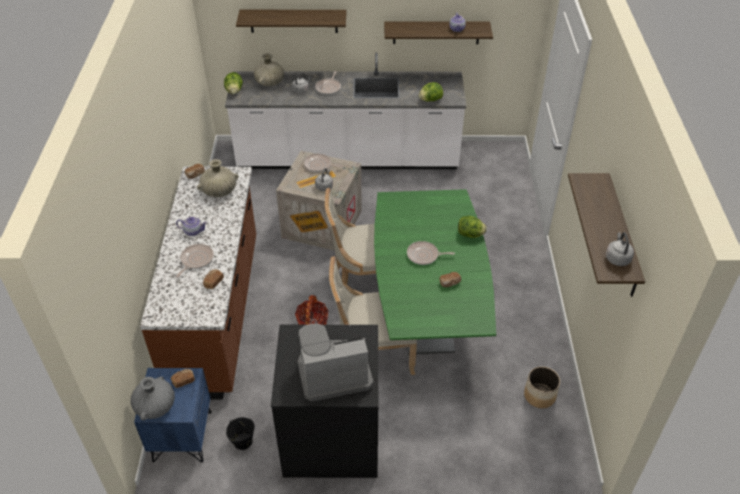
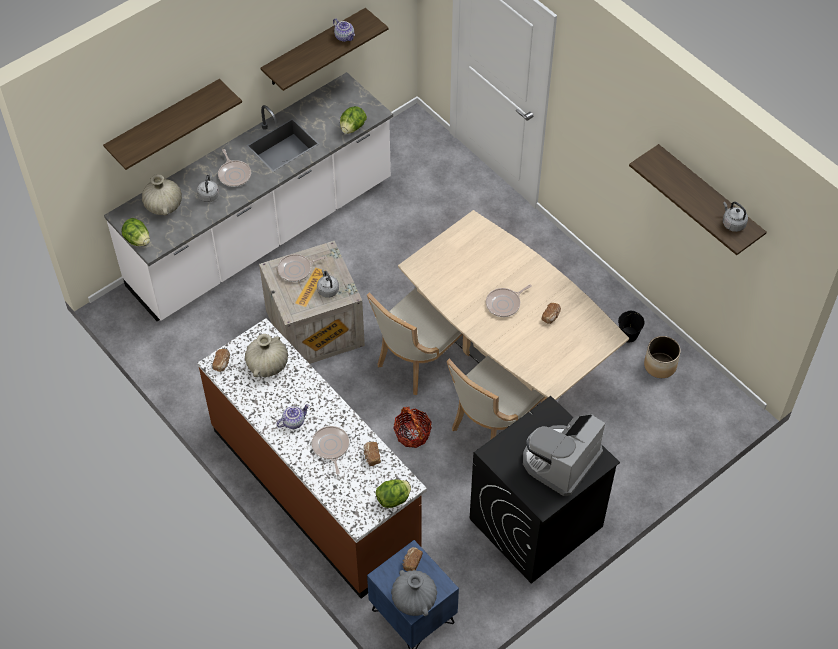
camera: 40 degrees left, 10 degrees up
(242, 442) = (468, 581): black bucket -> black bucket (628, 335)
(426, 317) = (506, 358): green dining table -> beige dining table
(470, 235) = (522, 256): lettuce -> lettuce (394, 499)

